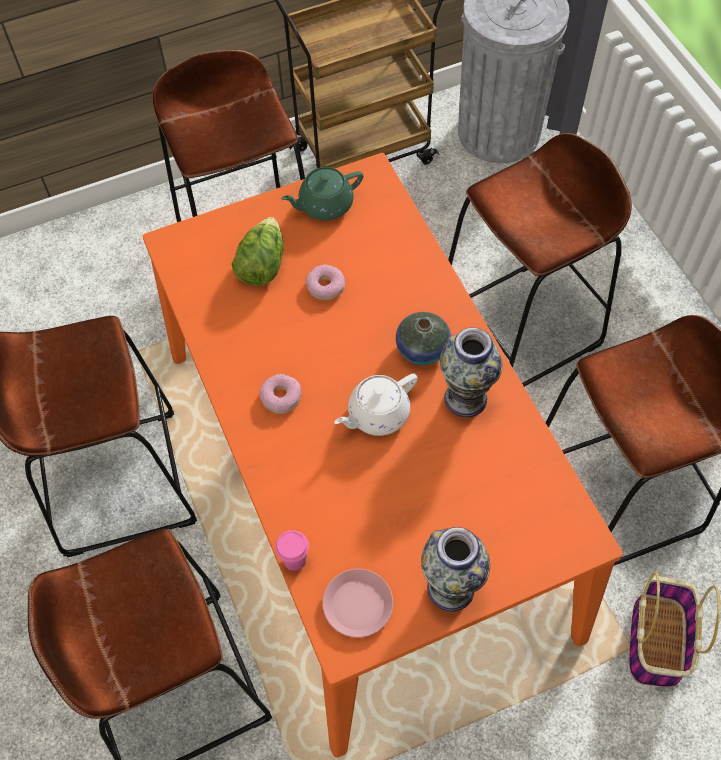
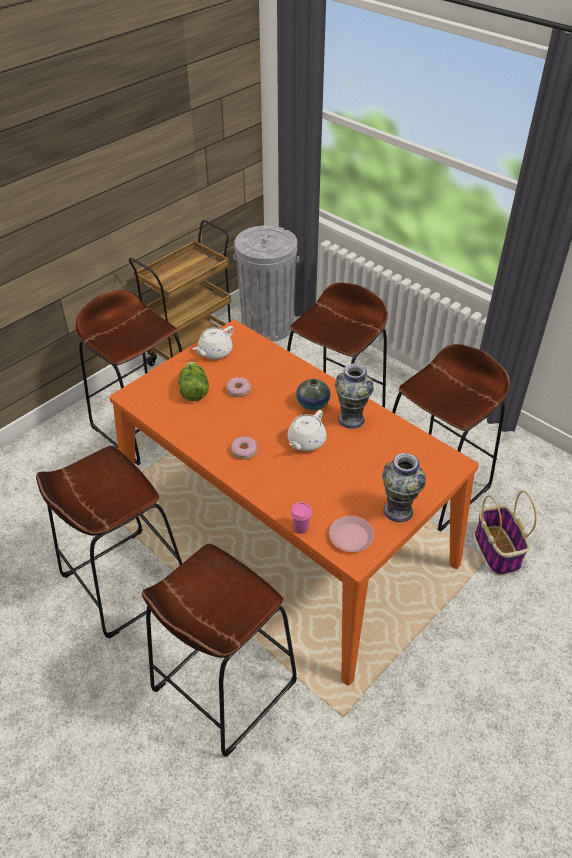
camera: 25 degrees left, 15 degrees down
(324, 205) = (214, 352): green teapot -> white teapot

